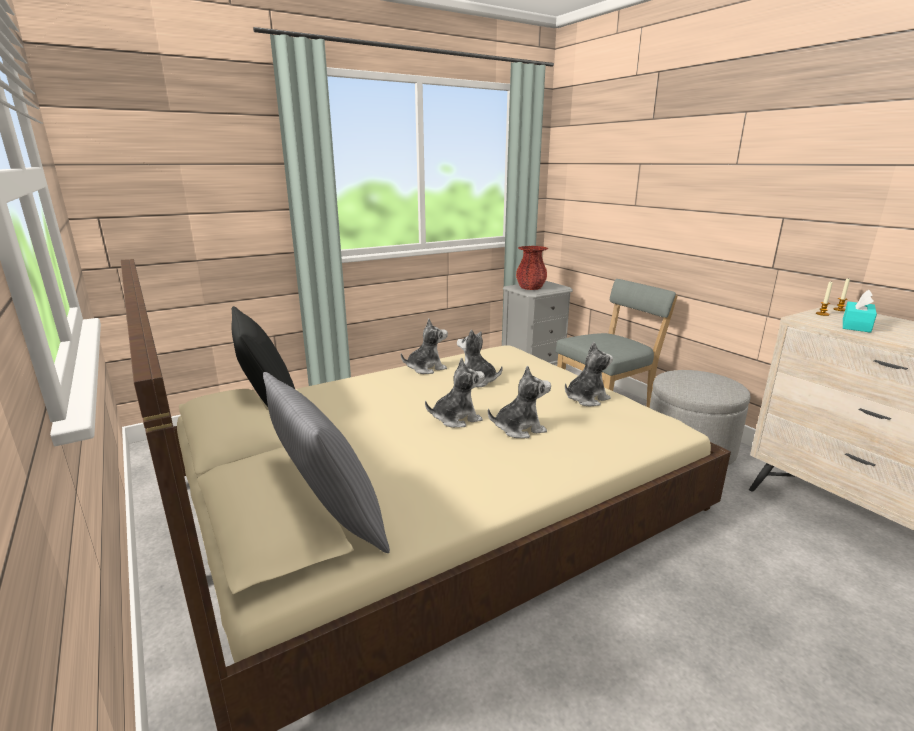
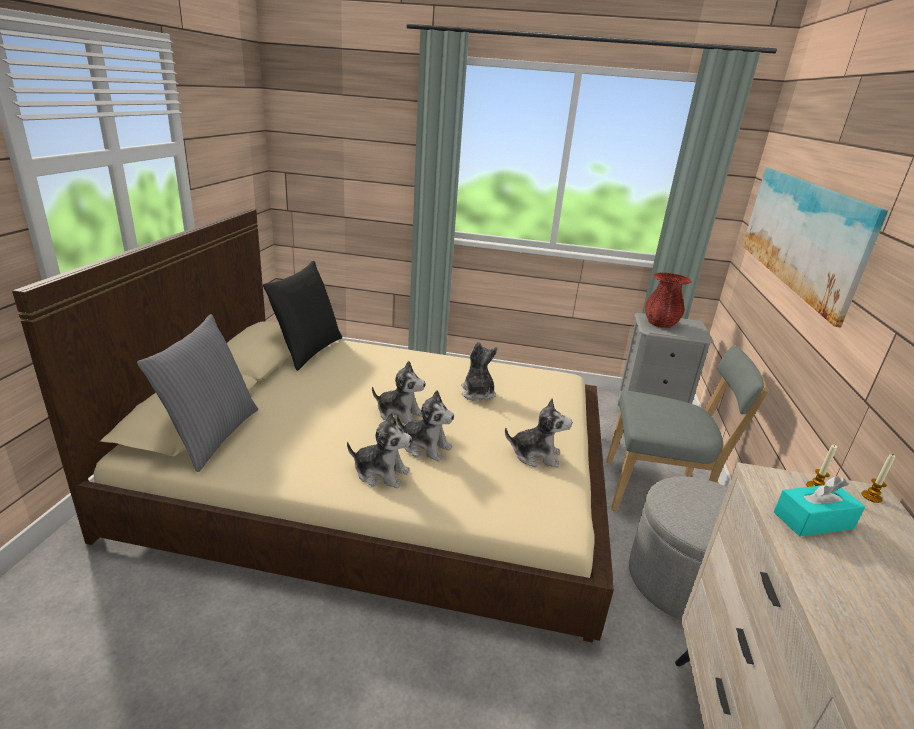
camera: 40 degrees right, 5 degrees up
(426, 368) = (461, 365): plush toy -> plush toy (381, 473)
(644, 185) = (803, 233): none -> picture

